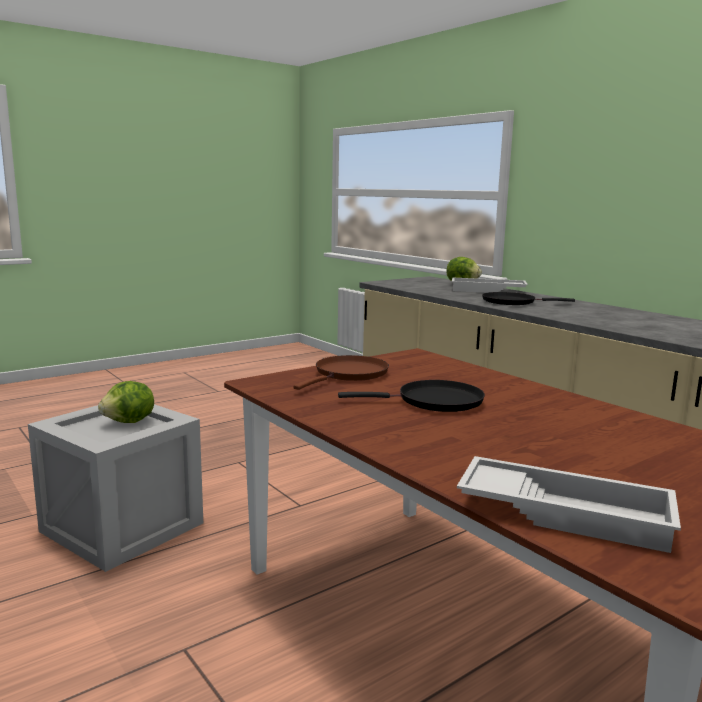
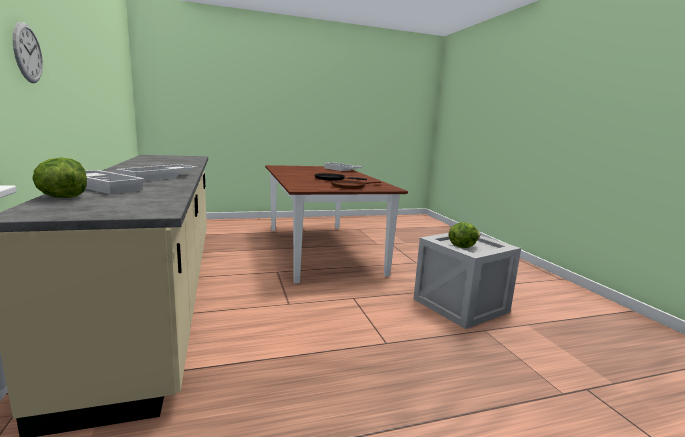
camera: 160 degrees left, 0 degrees up
(512, 302) = (160, 177): black frying pan -> white tray
(574, 180) = (27, 53): none -> wall clock

